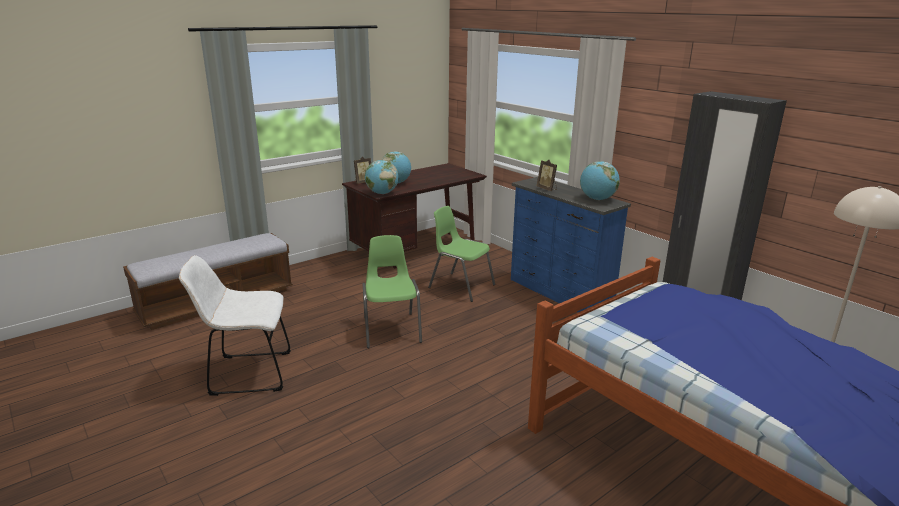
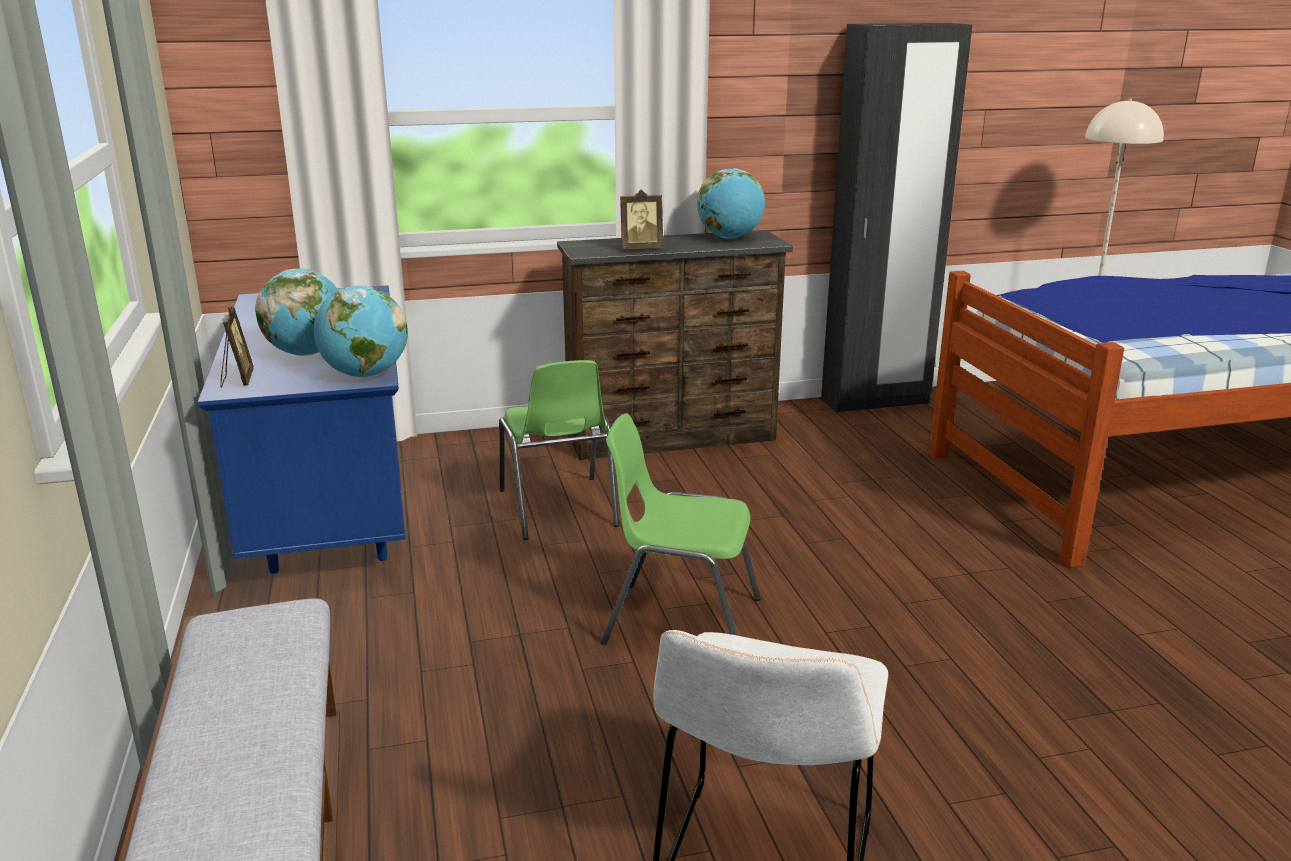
camera: 65 degrees left, 0 degrees up
(417, 251) = (330, 515): brown desk -> blue desk
(460, 286) = (558, 509): green chair -> green chair turned 75 degrees counterclockwise
(559, 294) = (673, 438): blue dresser -> brown dresser

